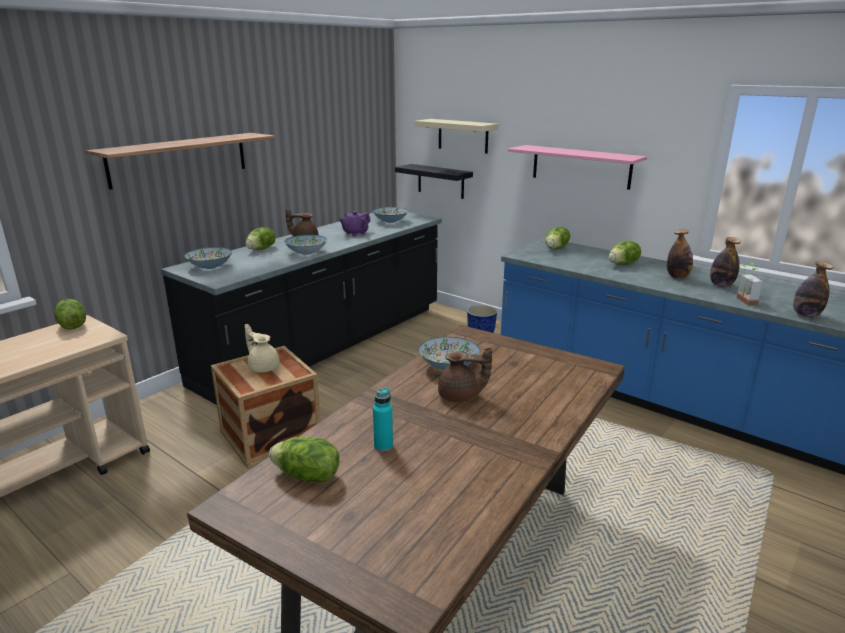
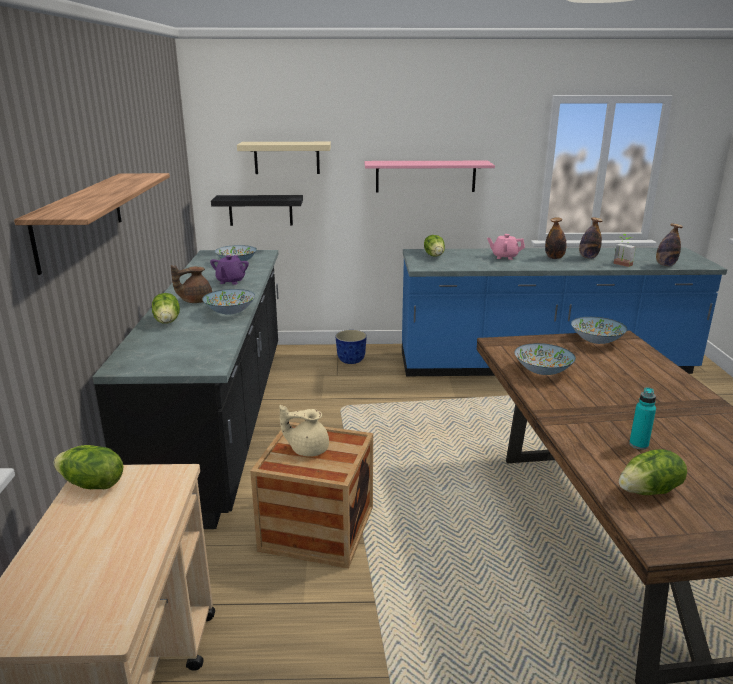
camera: 40 degrees left, 0 degrees up
(210, 267) = (156, 355): bowl -> bowl (596, 341)
(461, 397) = (600, 389): brown teapot -> none
(623, 264) = (504, 257): lettuce -> pink teapot

